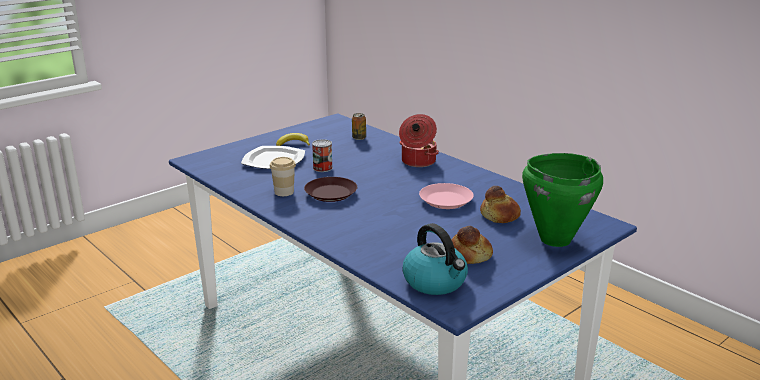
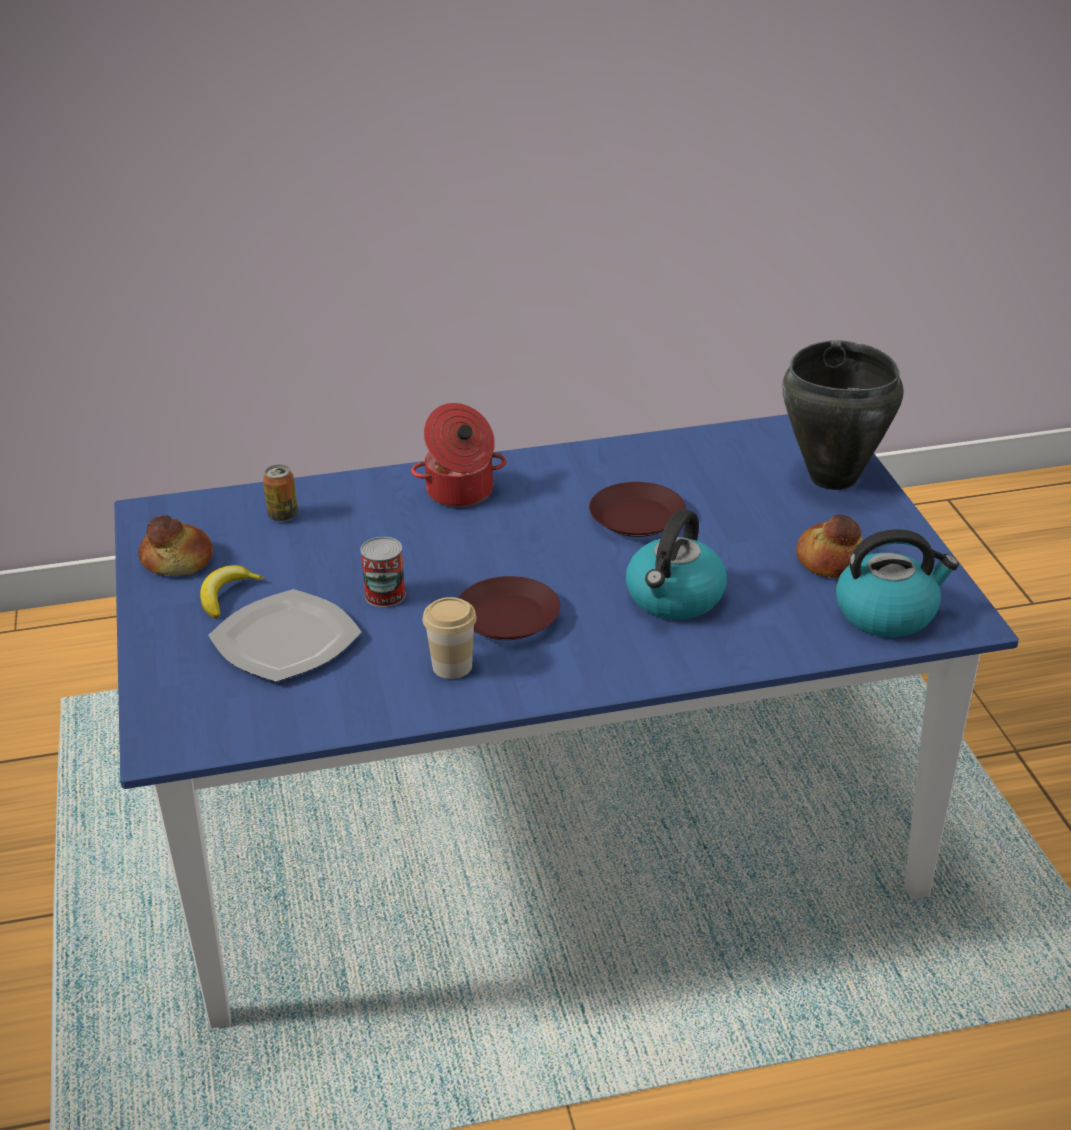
camera: 60 degrees left, 10 degrees up
(386, 224) = (675, 598): none -> kettle
(445, 200) = (635, 518): pink plate -> brown plate
(500, 215) = (727, 491): bread -> bread (178, 560)
(554, 239) = (832, 478): green cooking pot -> black cooking pot

